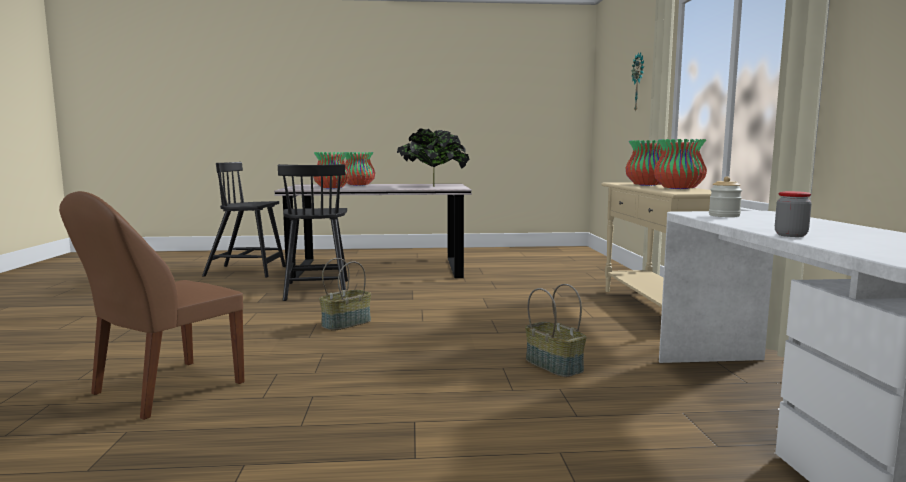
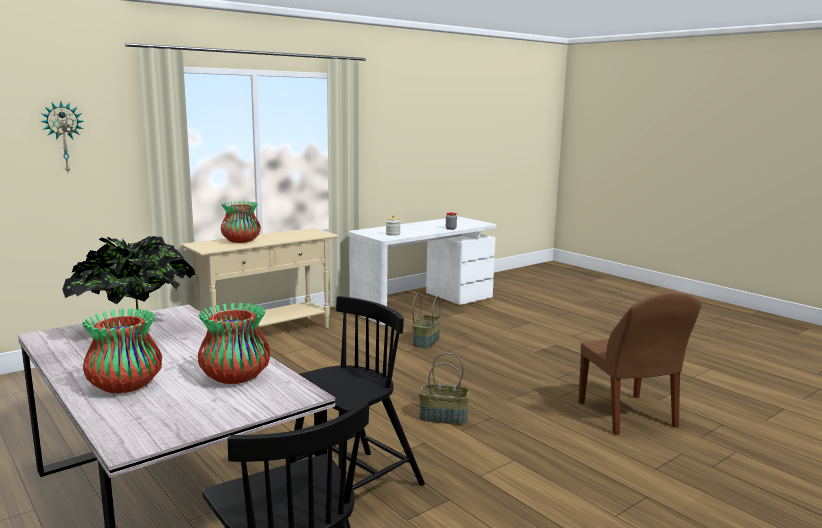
camera: 125 degrees left, 5 degrees up
(165, 390) = (628, 416): brown chair -> brown chair turned 75 degrees clockwise
(679, 188) = (281, 235): vase -> none

